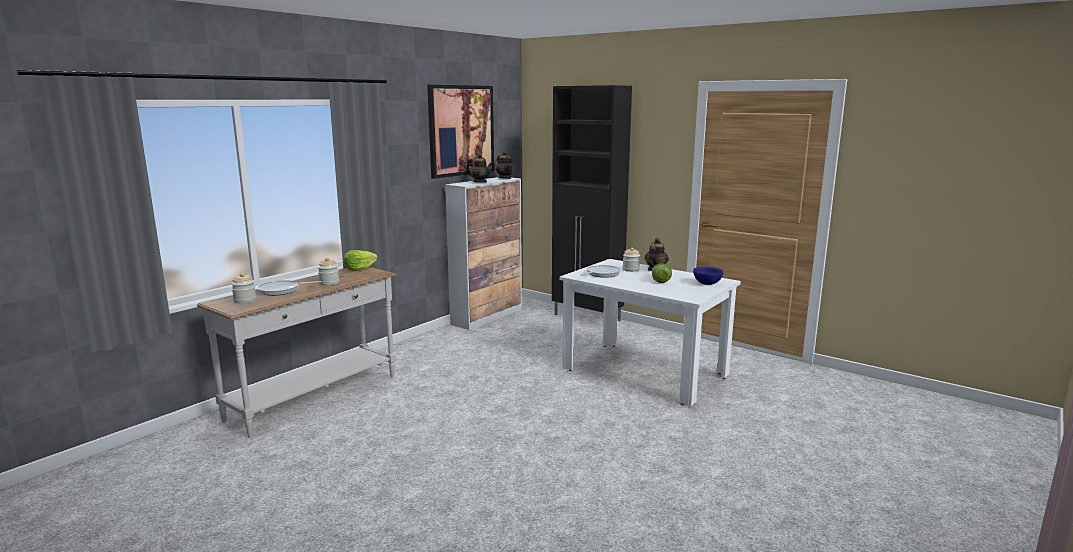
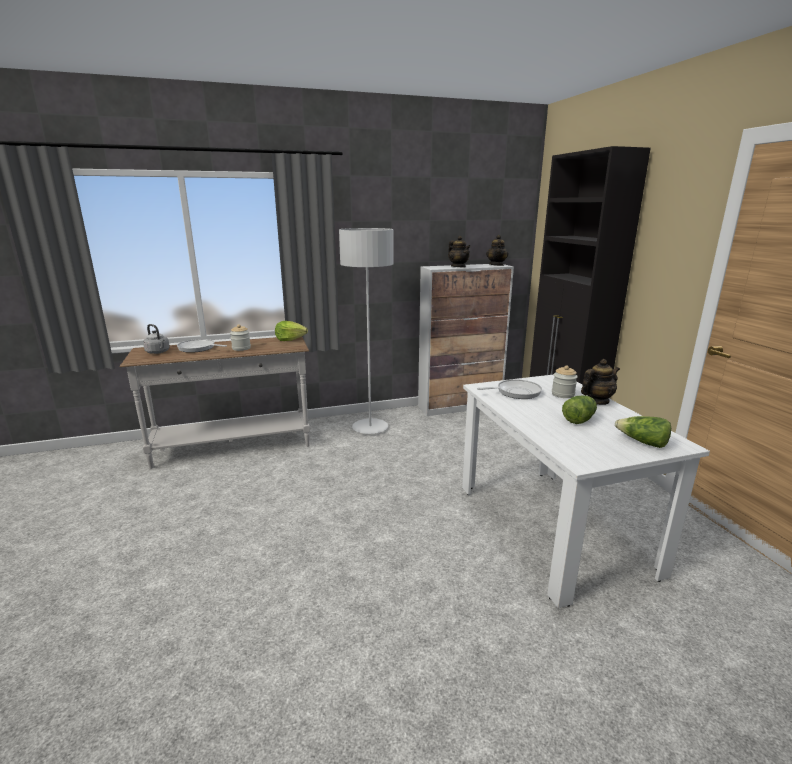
camera: 35 degrees right, 5 degrees up
(245, 300) = (158, 352): jar -> grey kettle
(431, 350) = (370, 428): none -> grey floor lamp
(461, 130) = (448, 210): picture -> none
(707, 284) = (642, 442): blue bowl -> lettuce

